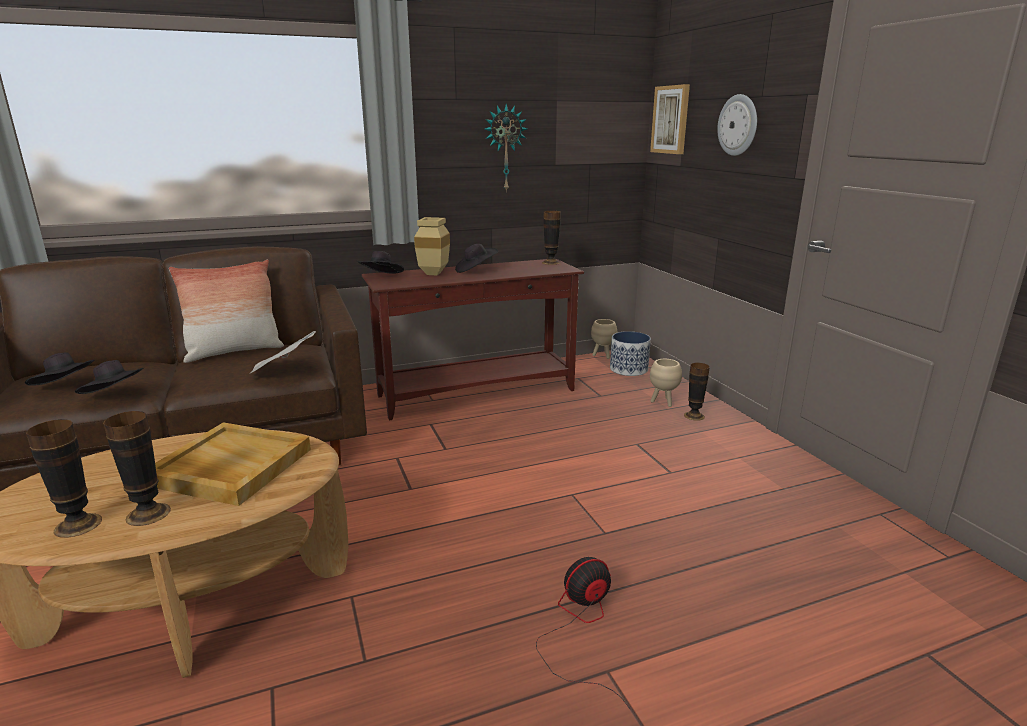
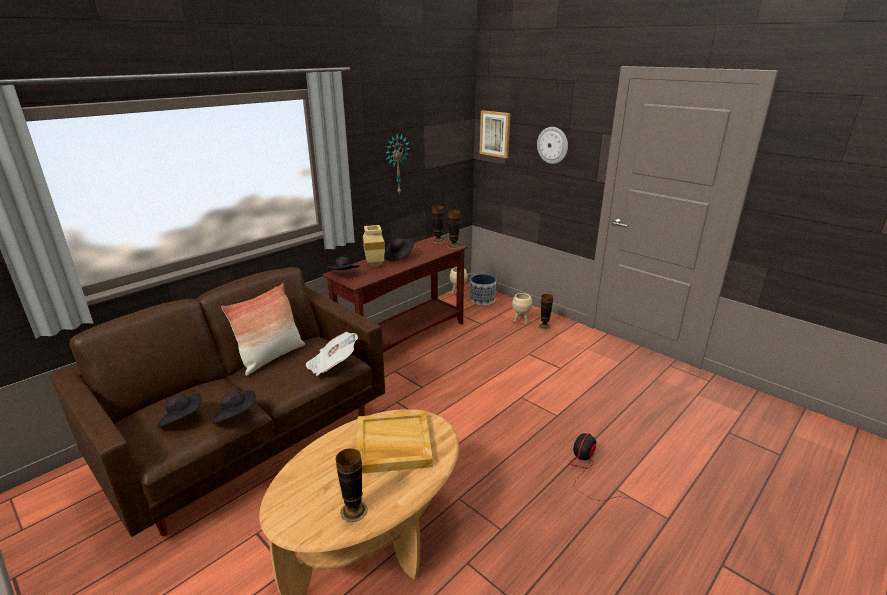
camera: 25 degrees left, 5 degrees up
(148, 514) = (386, 489): vase -> vase (453, 246)

